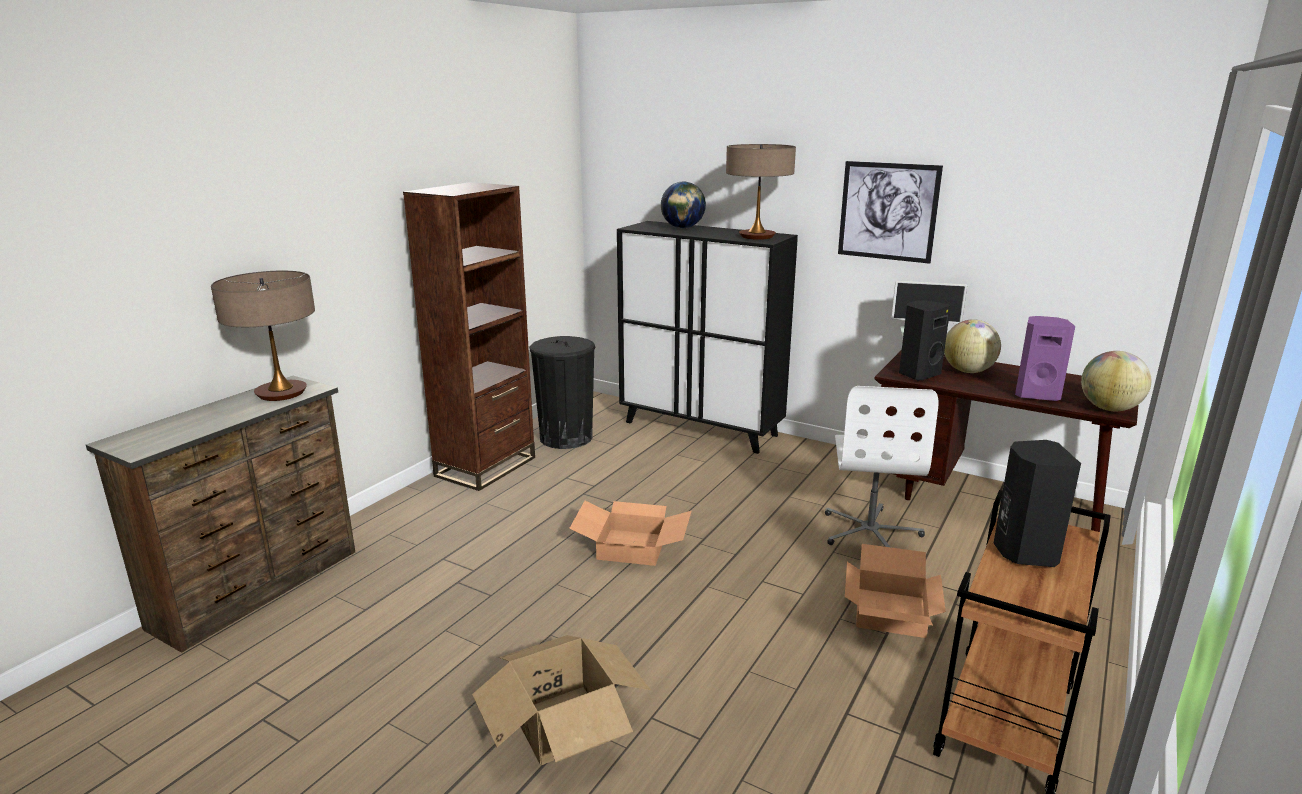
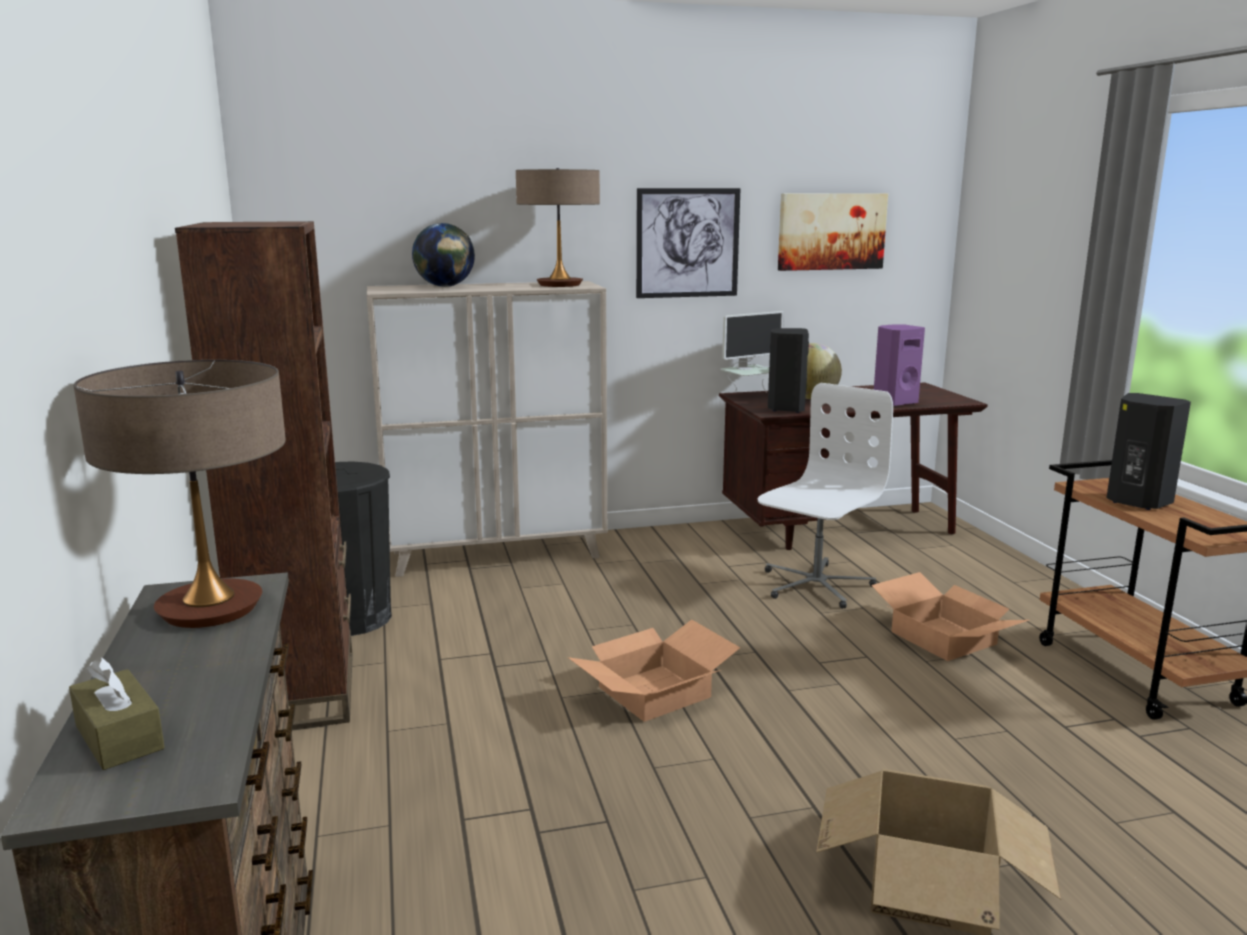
camera: 45 degrees left, 5 degrees down
(160, 429) = (119, 737): none -> brown tissue box
(701, 429) = (496, 554): black cabinet -> beige cabinet
(870, 532) = (815, 585): white office chair -> white office chair turned 105 degrees counterclockwise
(1040, 213) = (831, 231): none -> picture
(1109, 409) = (953, 400): globe -> none

